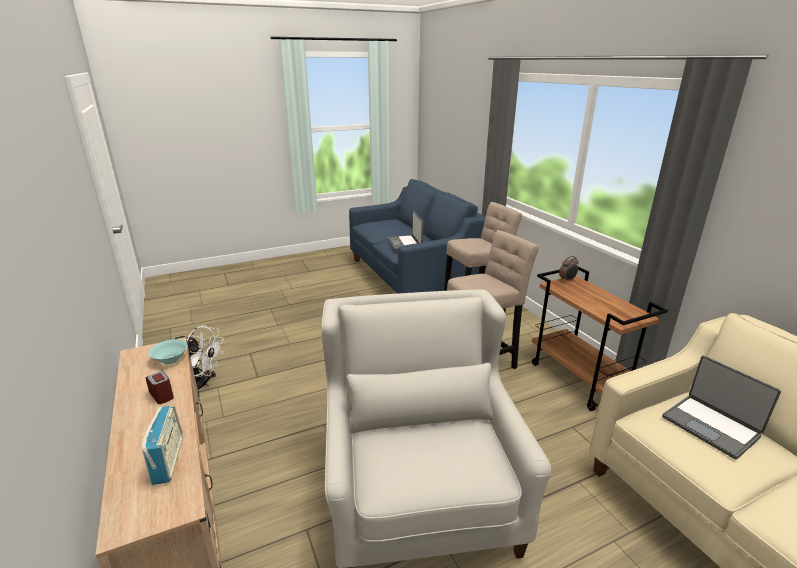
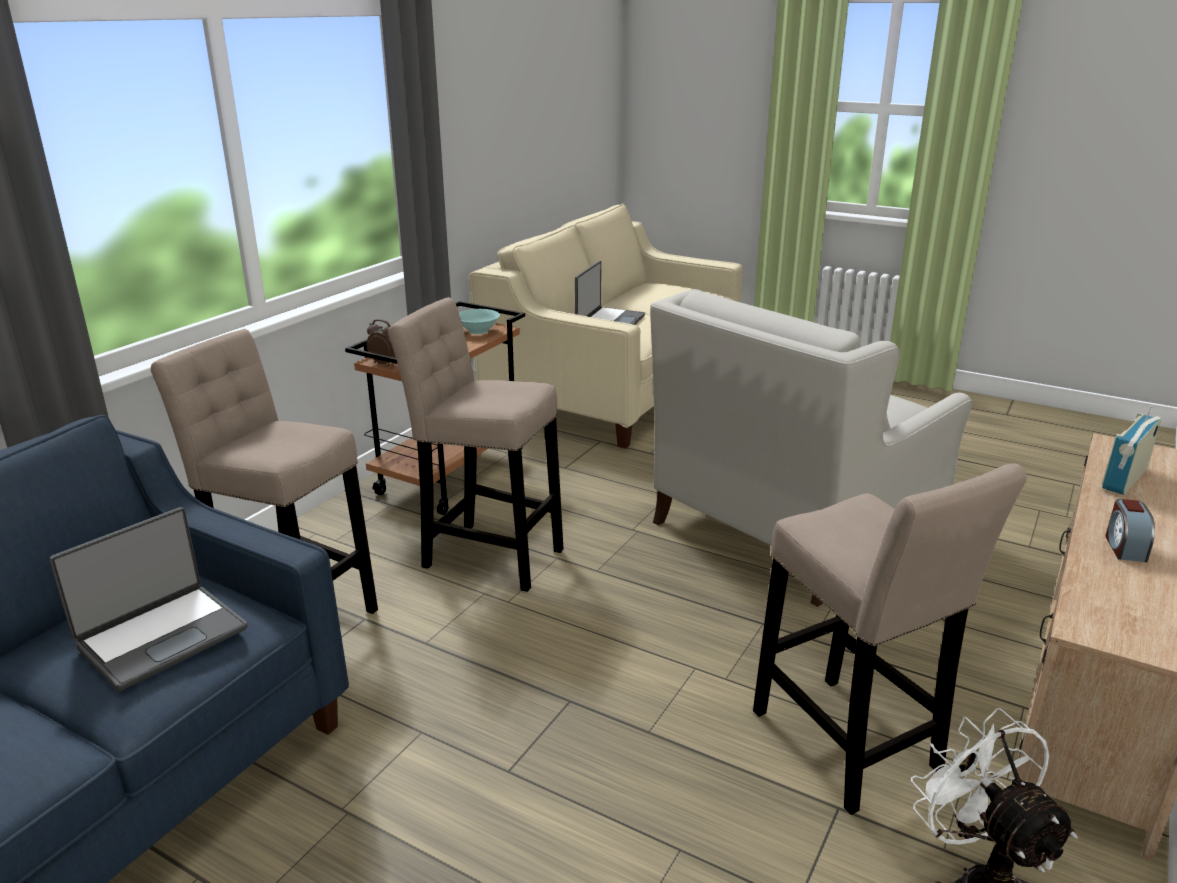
camera: 125 degrees left, 0 degrees up
(171, 360) = (1097, 598): turquoise bowl -> turquoise bowl (478, 331)
(269, 394) = (850, 747): none -> beige stool

